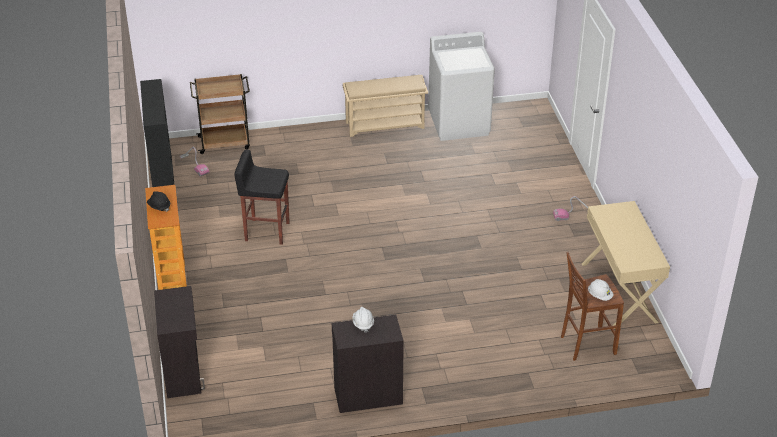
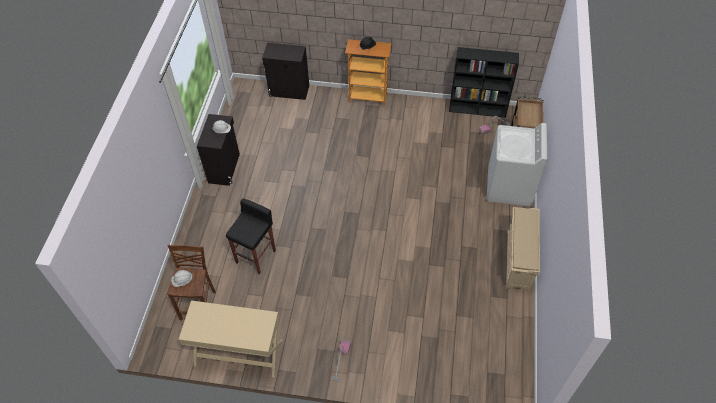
camera: 110 degrees right, 15 degrees up
(266, 231) = (403, 153): black stool -> black stool (256, 256)
(459, 123) = (506, 319): white washing machine -> white washing machine (509, 187)

